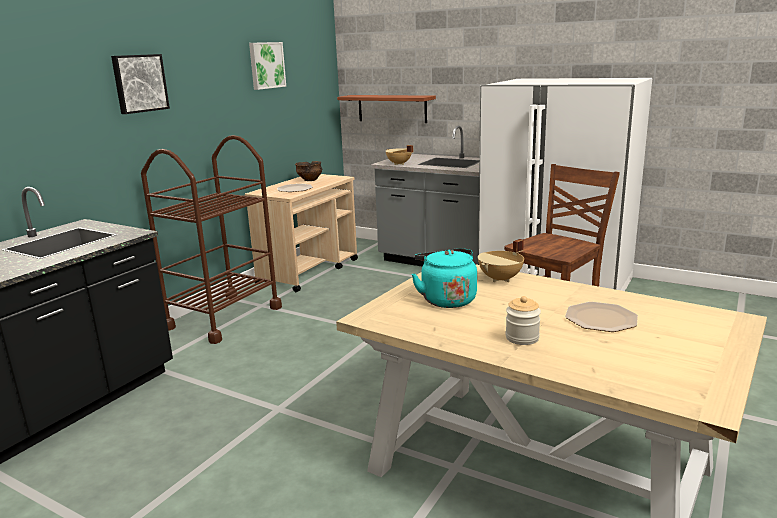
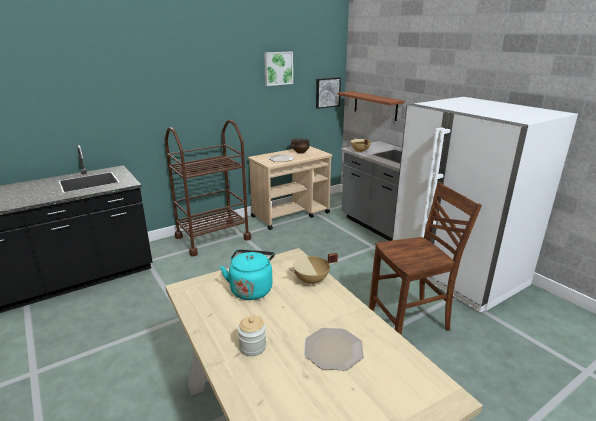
camera: 25 degrees right, 5 degrees up
(139, 83) = (171, 81): picture -> picture (327, 92)

